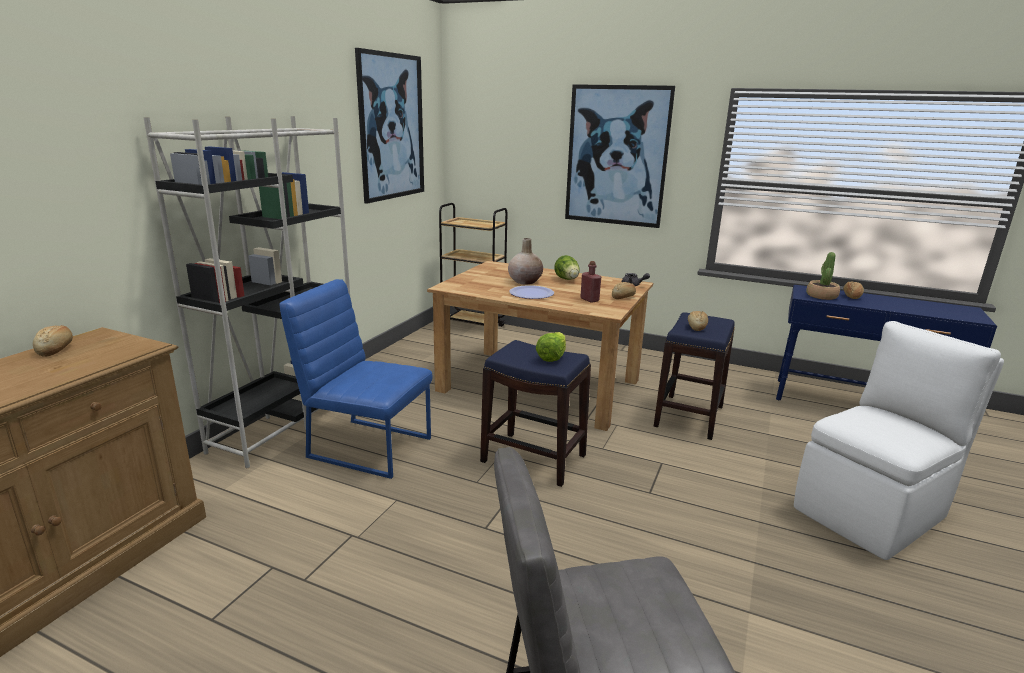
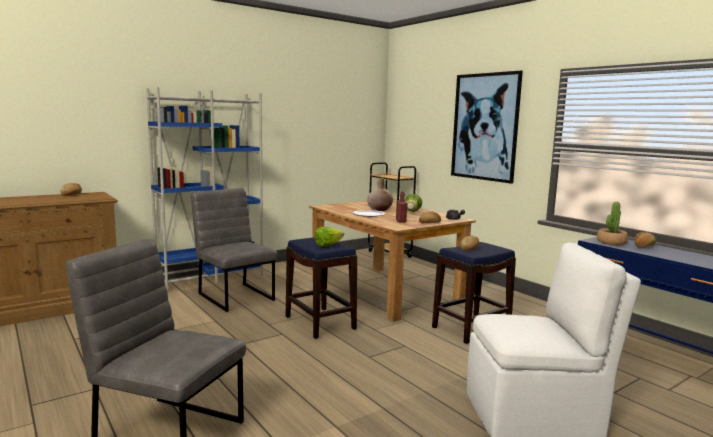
camera: 30 degrees right, 10 degrees down
(288, 422) = (211, 278): black bookcase -> blue bookcase
(367, 446) = (235, 296): blue chair -> grey chair
(391, 127) = (333, 107): picture -> none

